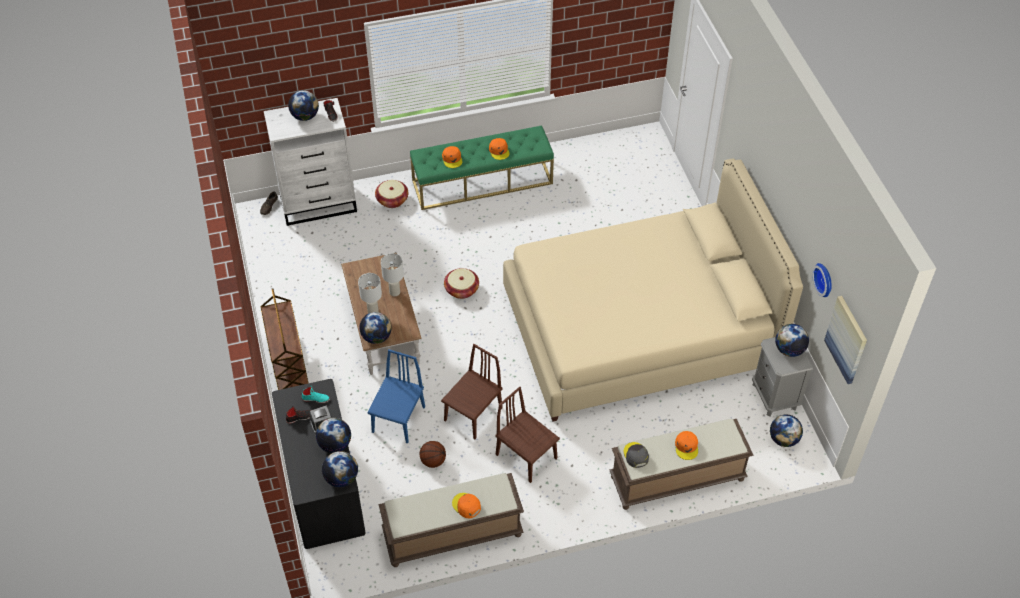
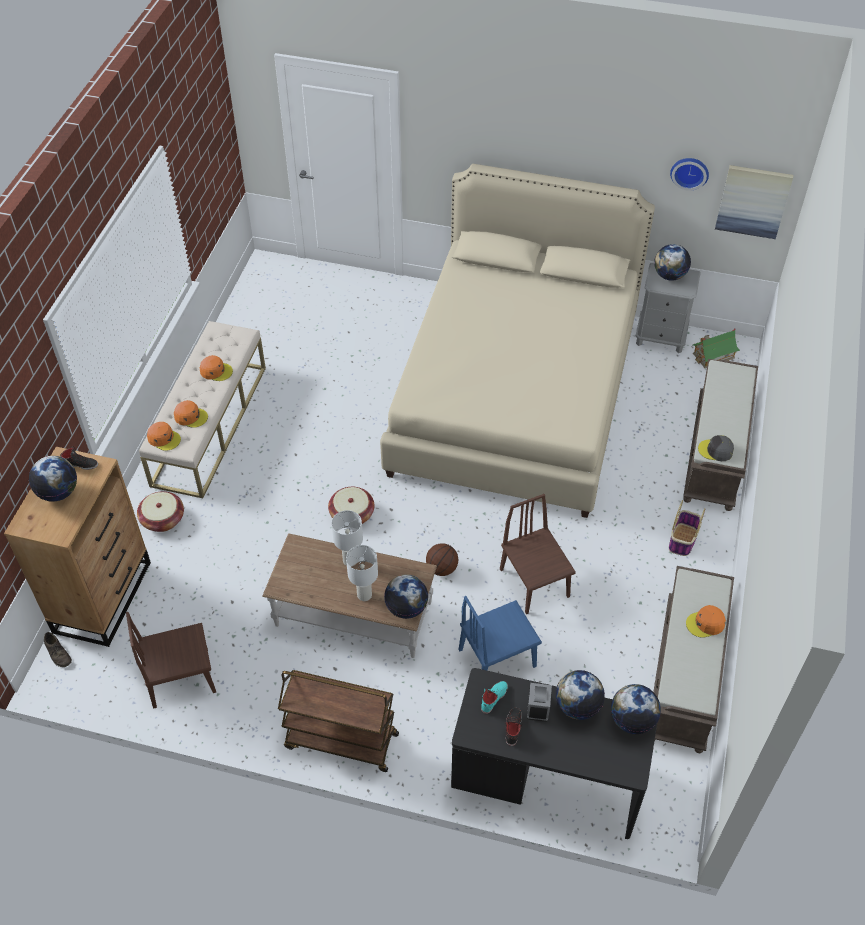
camera: 60 degrees left, 0 degrees up
(319, 204) = (103, 596): white dresser -> brown dresser
(398, 419) = (497, 658): blue chair -> blue chair turned 75 degrees counterclockwise
(433, 461) = (576, 650): basketball -> basketball (441, 569)
(482, 182) = (209, 425): green bench -> beige bench
(526, 456) = (619, 561): brown chair -> brown chair (181, 678)
(573, 489) = (682, 540): none -> basket
(686, 447) = (726, 407): orange cap -> orange cap (164, 438)
(783, 439) = (713, 356): globe -> toy house

